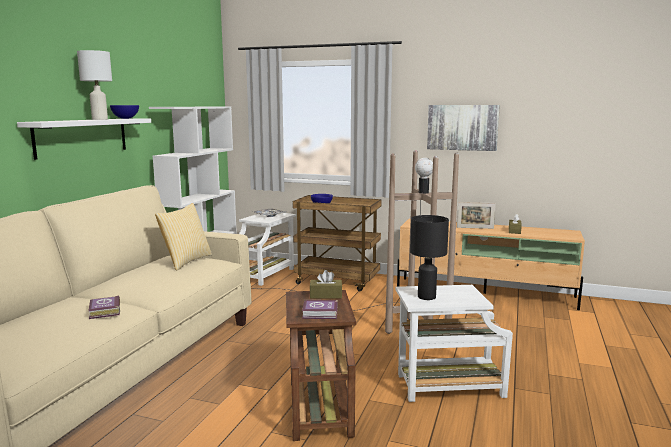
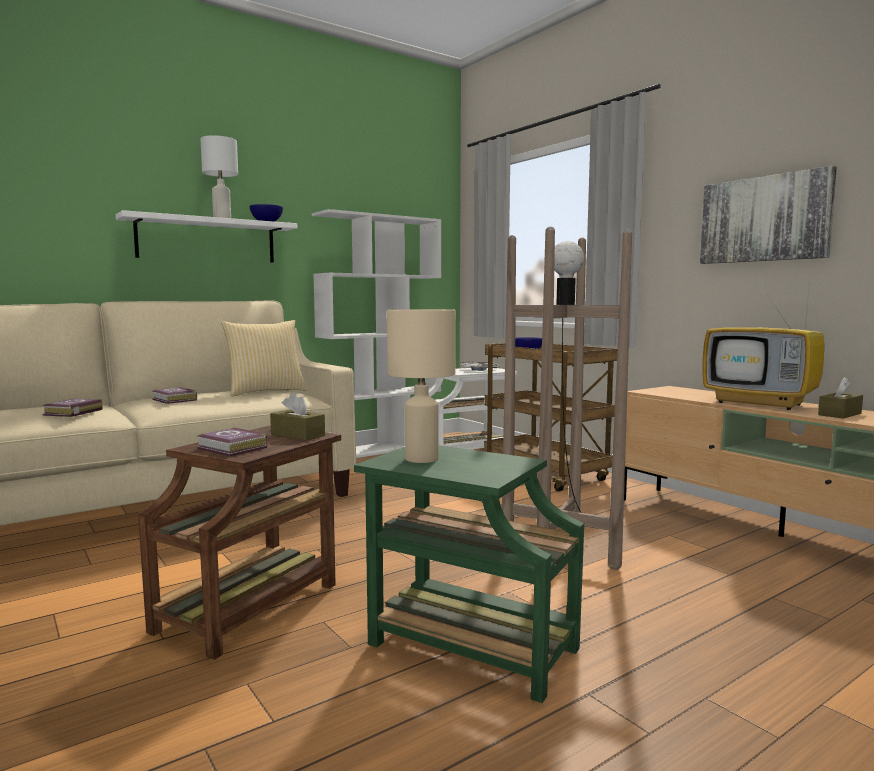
camera: 35 degrees right, 5 degrees down
(147, 282) = (174, 400): none -> book
(427, 297) = (422, 459): black table lamp -> beige table lamp
(447, 386) = (467, 646): white side table -> green side table
(475, 228) = (762, 404): picture frame -> television

